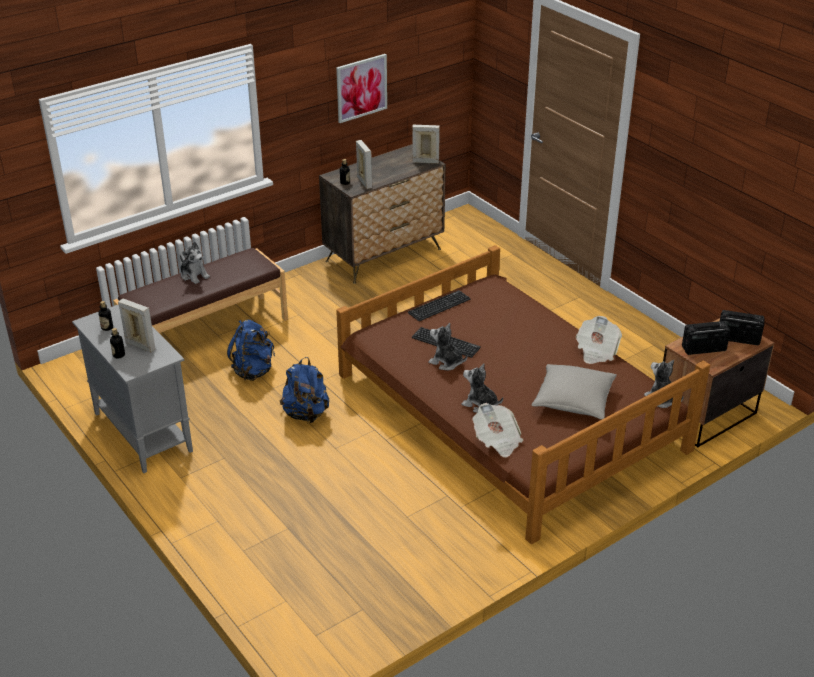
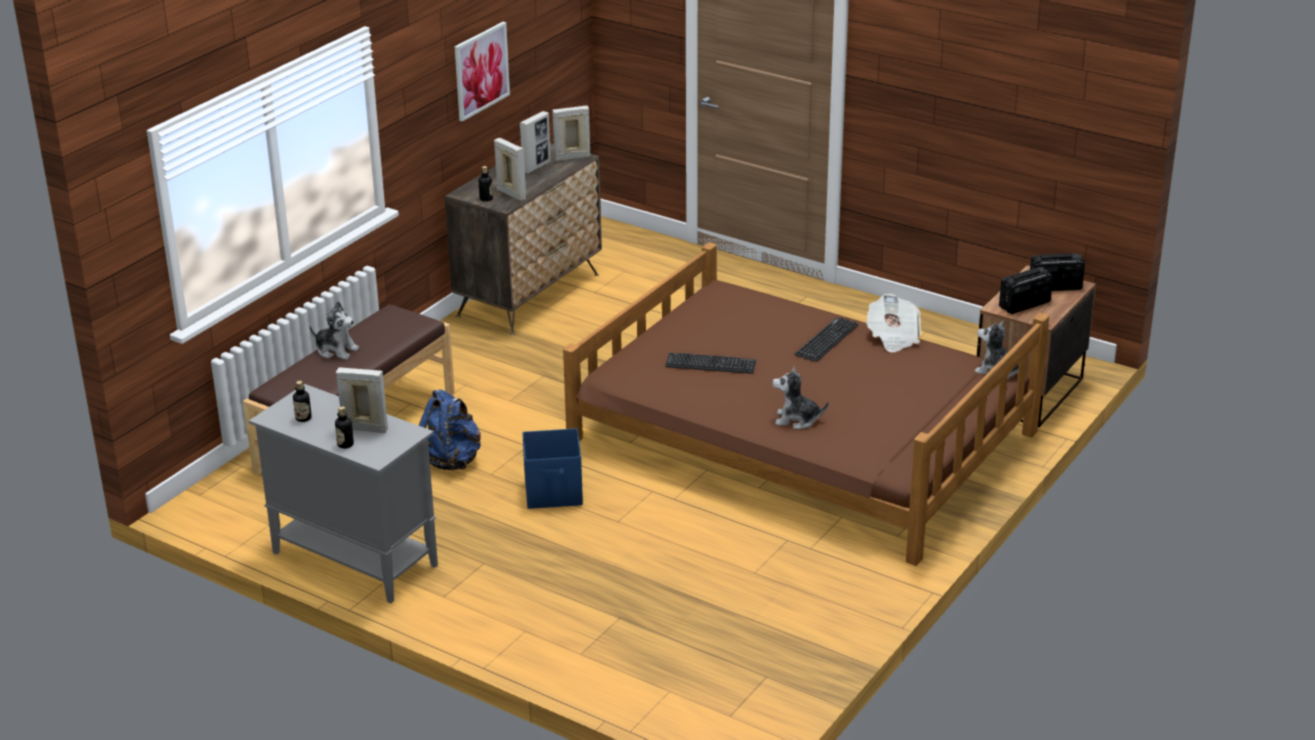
camera: 20 degrees left, 5 degrees down
(306, 414) = (554, 493): blue backpack -> blue storage box
(396, 164) = (536, 167): none -> picture frame
(439, 306) = (674, 326): keyboard -> keyboard (826, 340)
(446, 362) = (726, 385): plush toy -> none
(497, 440) = (842, 452): newspaper -> none
(573, 401) = (901, 393): grey pillow -> none

